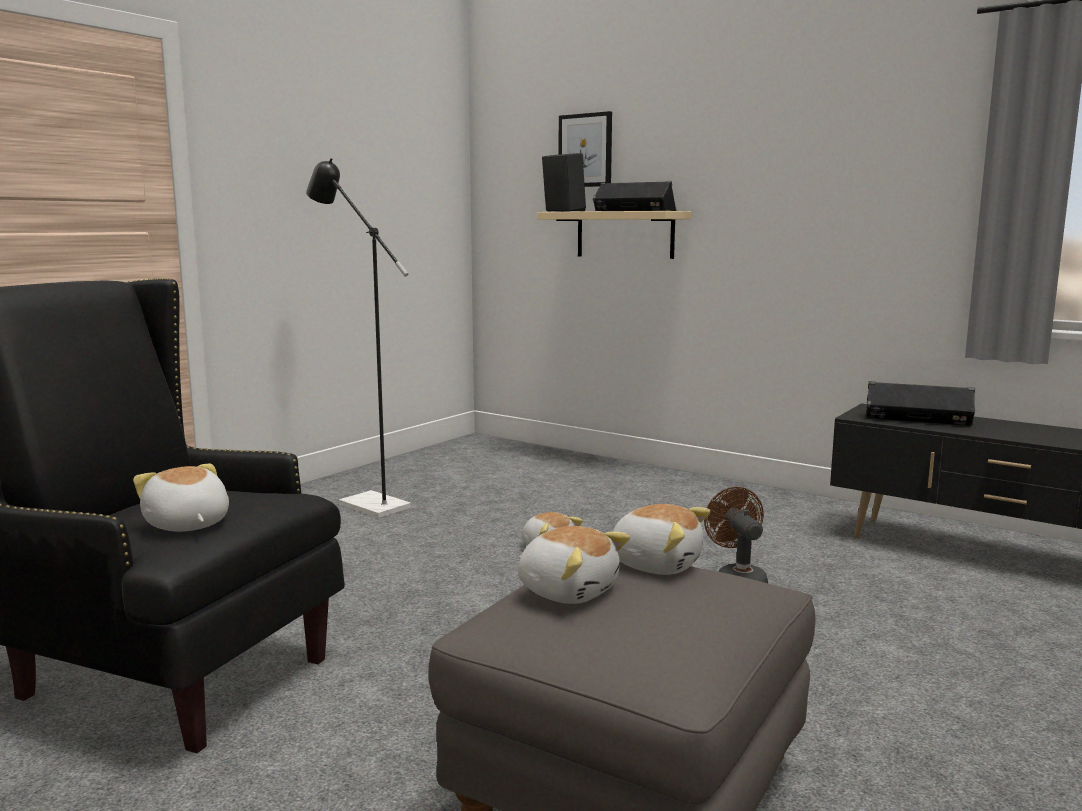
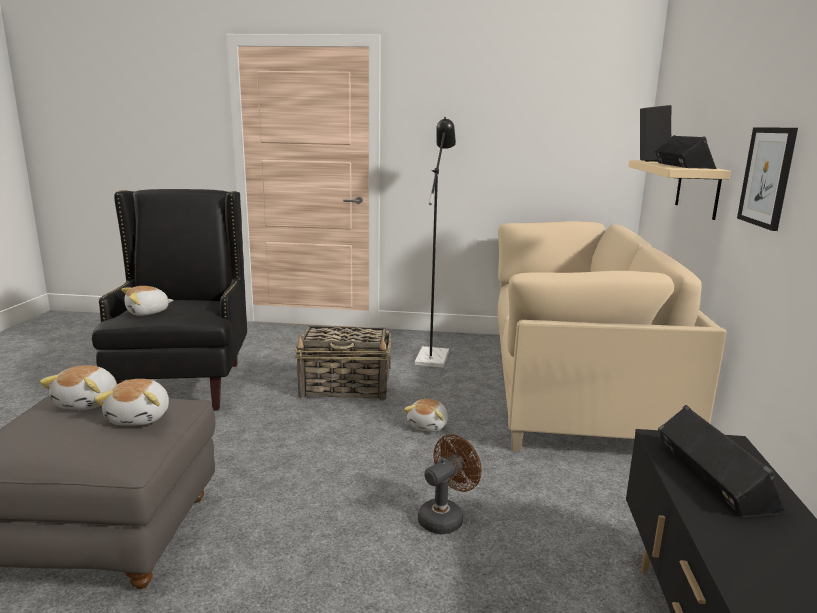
camera: 60 degrees right, 5 degrees up
(186, 525) = (148, 312): plush toy -> plush toy turned 150 degrees counterclockwise
(387, 565) = (346, 388): none -> basket
(547, 474) = (574, 387): none -> beige sofa
(585, 150) = (694, 101): picture -> picture (767, 177)

